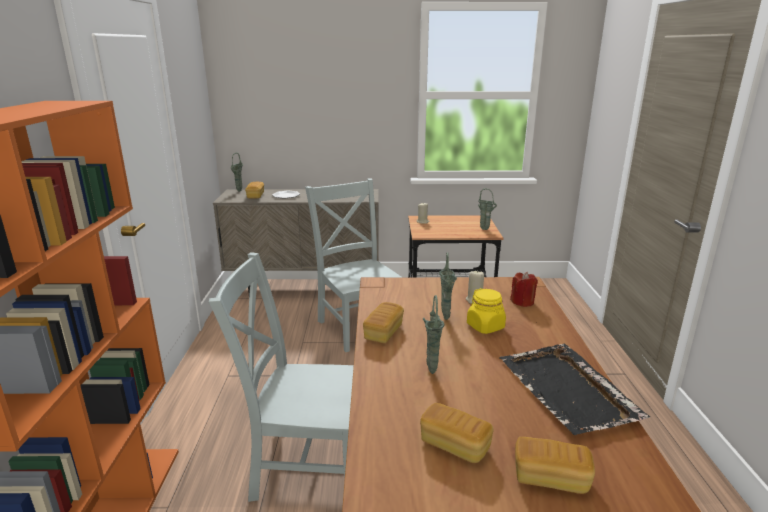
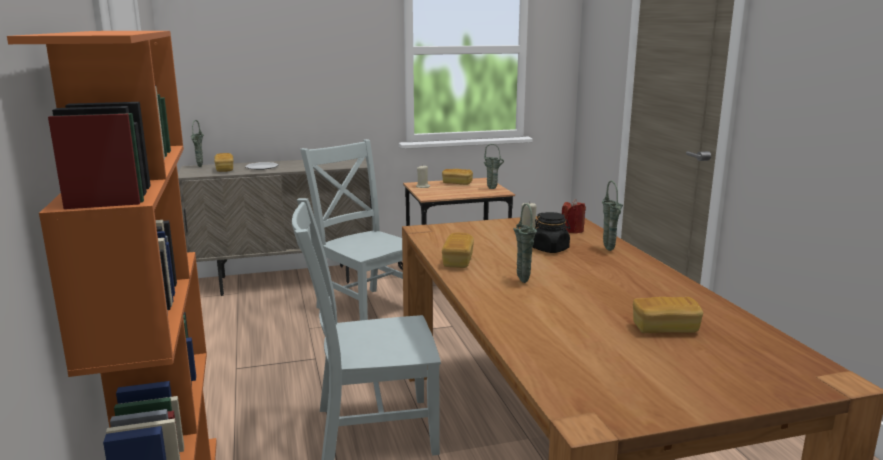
camera: 15 degrees left, 5 degrees down
(445, 319) = (510, 248): green vase -> green vase (609, 250)
(455, 445) = (576, 321): bread -> bread (457, 183)
(485, 326) = (550, 249): yellow jar -> black jar
(567, 391) = (647, 281): black tray -> none

